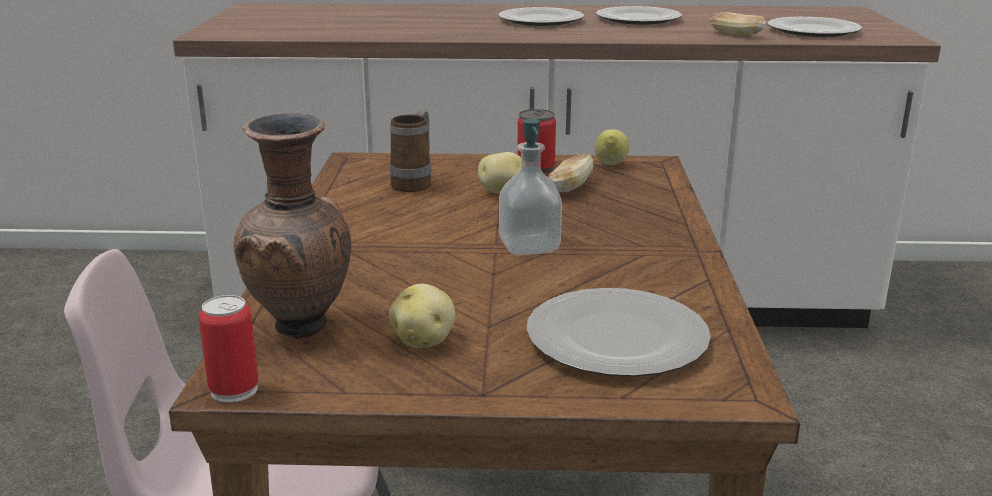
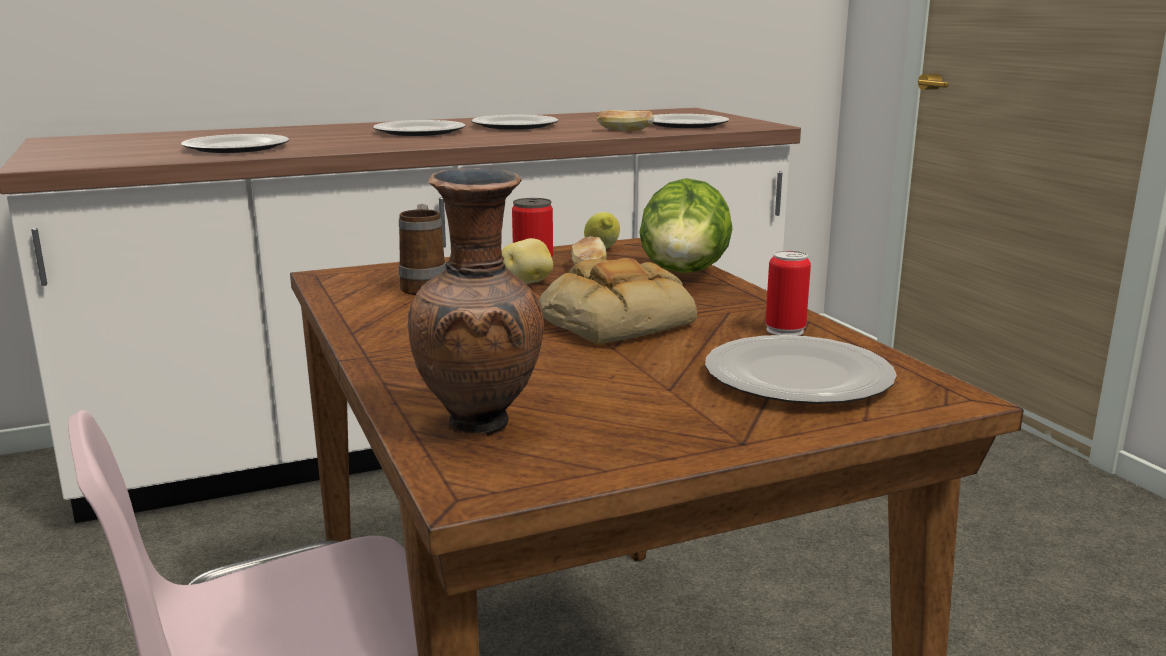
camera: 25 degrees left, 5 degrees down
(234, 390) = (483, 494): can -> can (785, 330)
(367, 28) = (236, 148): none -> plate
(424, 340) = (624, 412): potato -> none
(529, 246) = (616, 321): soap dispenser -> bread
(653, 206) = (684, 275): none -> lettuce

